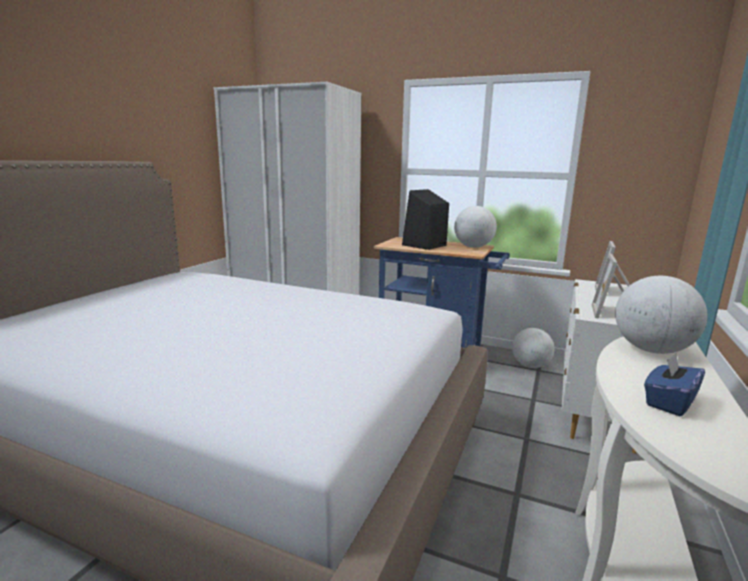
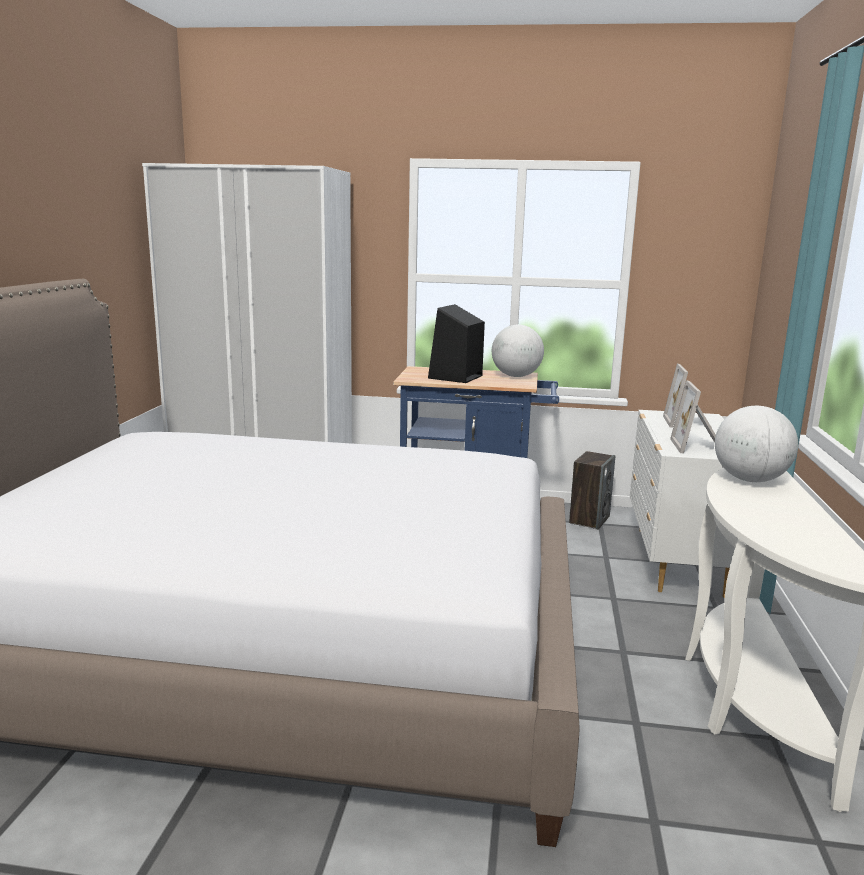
camera: 15 degrees left, 0 degrees up
(530, 366) = (589, 519): globe -> speaker
(669, 402) = (780, 522): blue tissue box -> none

